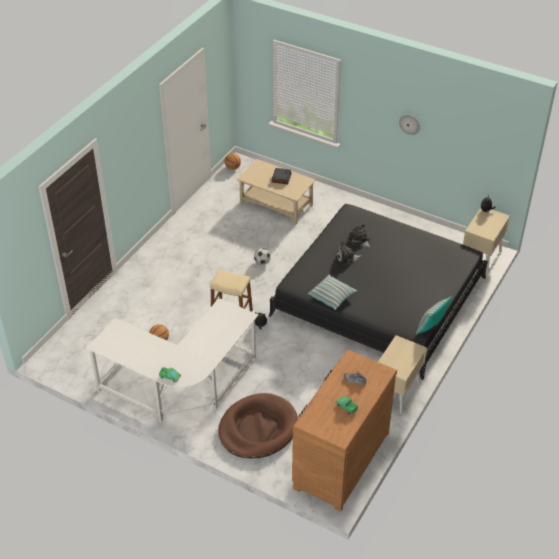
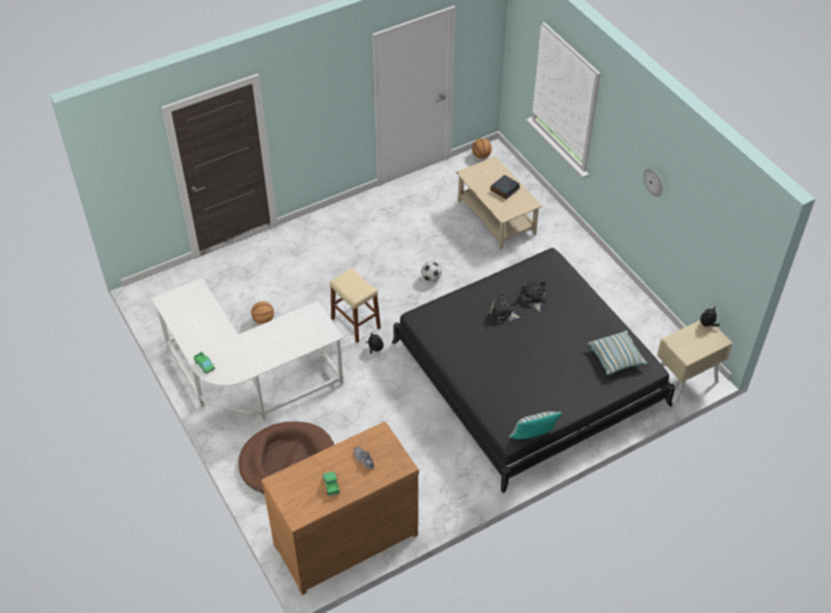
camera: 30 degrees right, 5 degrees up
(332, 297) = (451, 351): pillow -> pillow (616, 358)
(396, 392) = (462, 492): beige nightstand -> none

